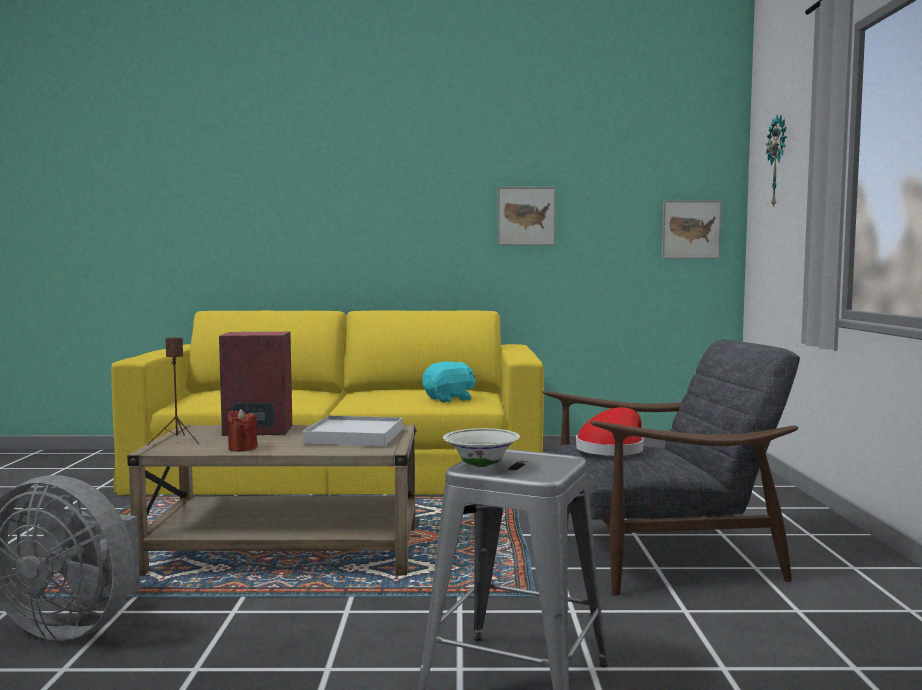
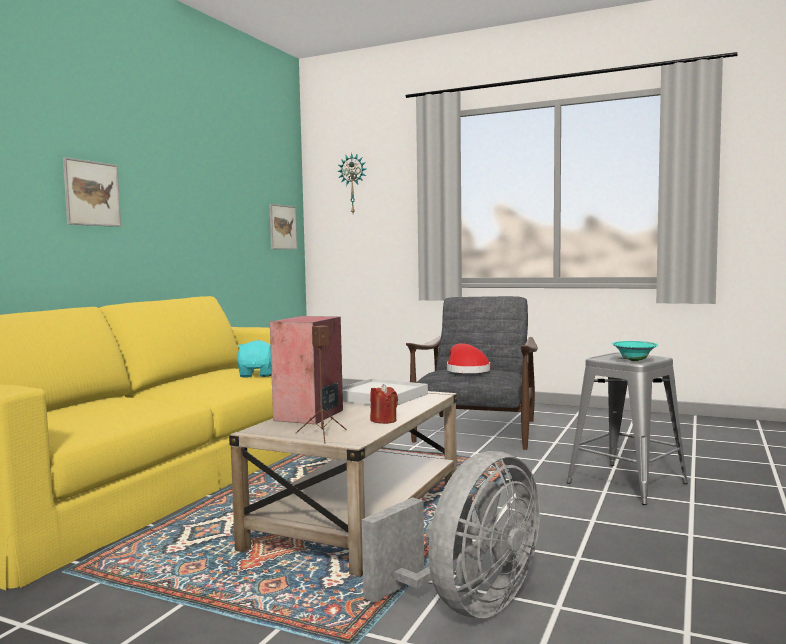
camera: 65 degrees left, 0 degrees up
(481, 465) = (634, 360): white bowl -> turquoise bowl
(526, 216) = (197, 210): picture -> picture (92, 193)

